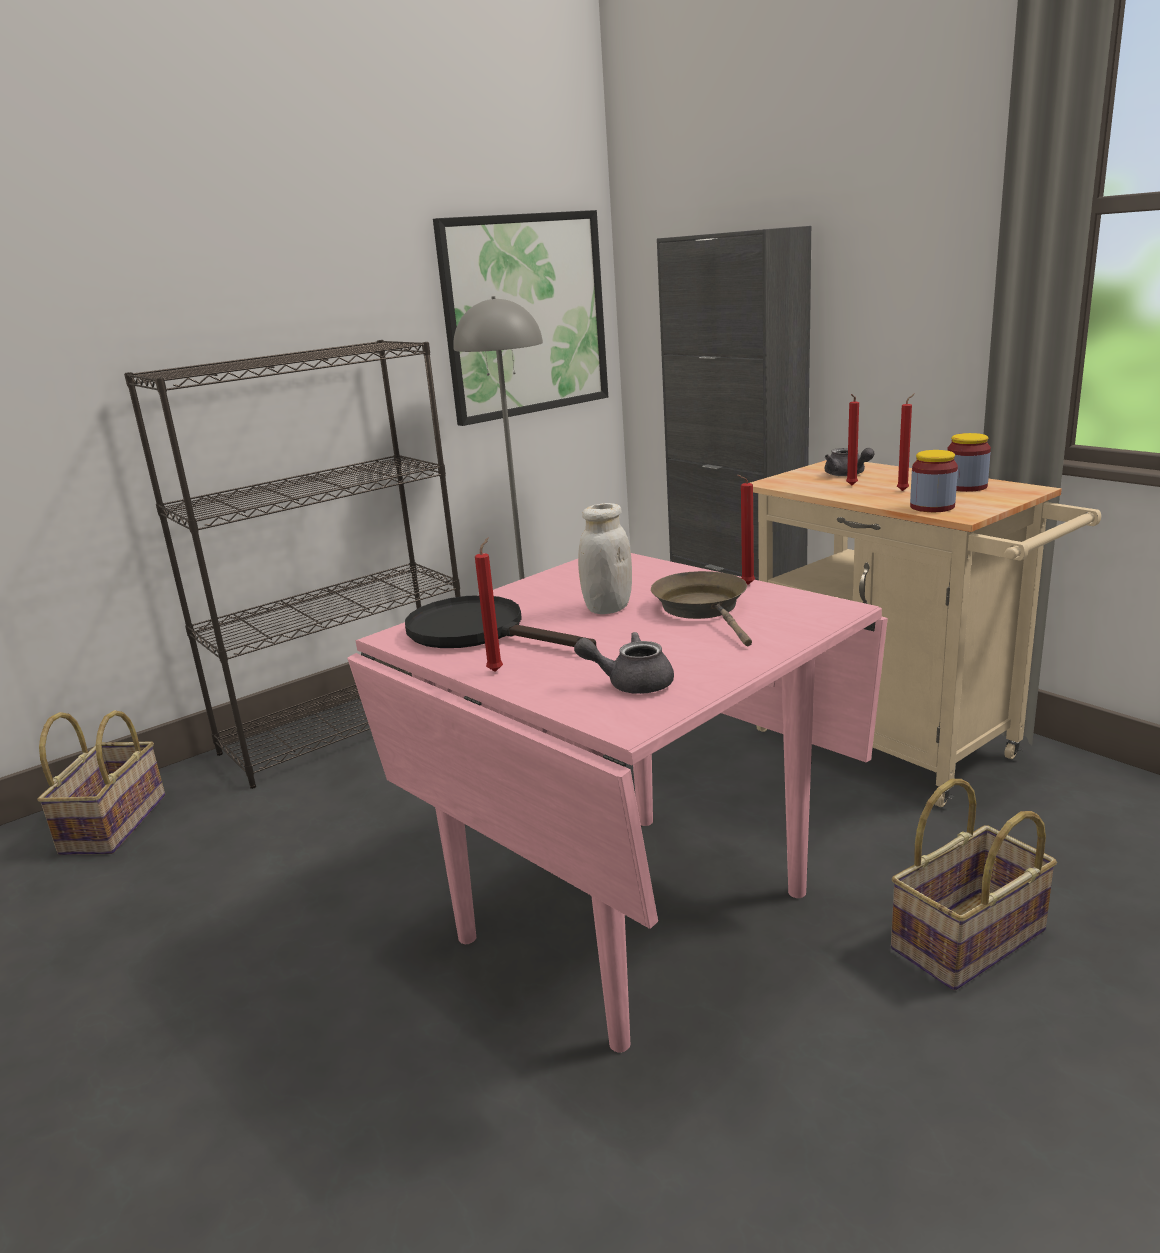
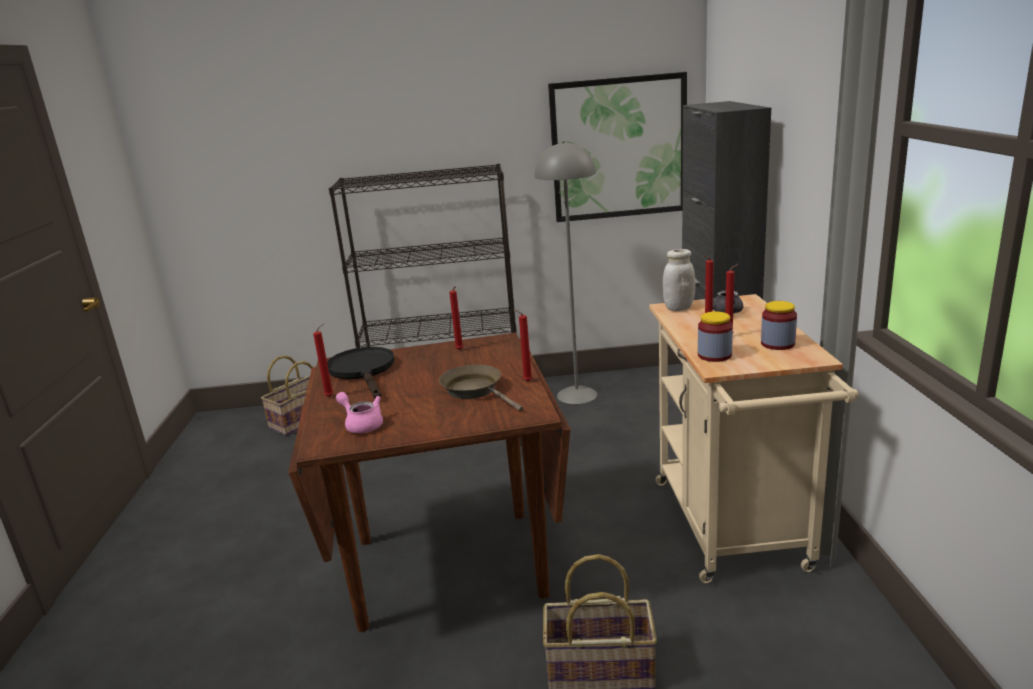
camera: 35 degrees right, 0 degrees up
(574, 579) = (460, 350): none -> red candle
(607, 608) = (438, 374): white jar -> white jar (678, 308)
(631, 683) = (362, 424): grey teapot -> pink teapot
(632, 914) = (448, 565): pink dining table -> brown dining table
(703, 609) = (475, 390): brown frying pan -> brown frying pan turned 60 degrees counterclockwise

